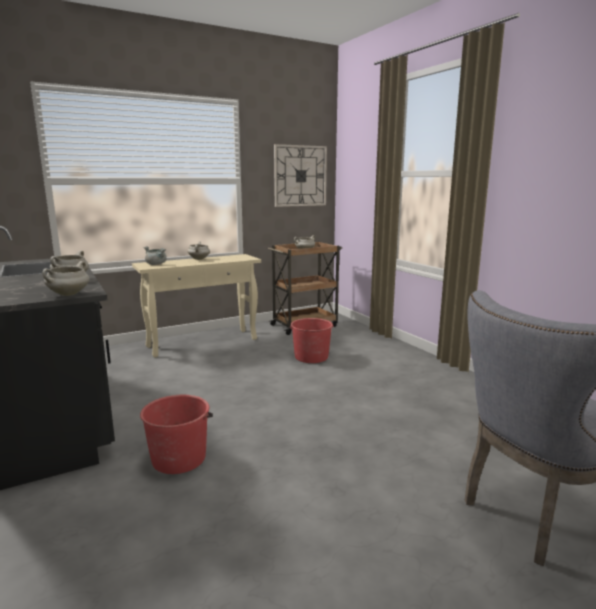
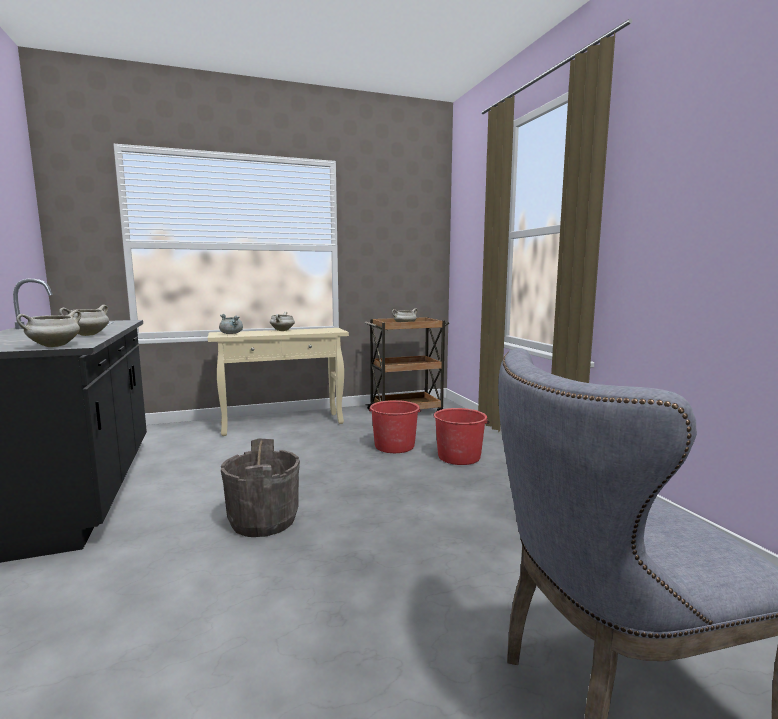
camera: 10 degrees right, 5 degrees down
(179, 458) = (172, 552): red bucket -> red bucket (459, 457)
(238, 426) = (264, 520): none -> grey bucket
(300, 176) = (407, 244): wall clock -> none

